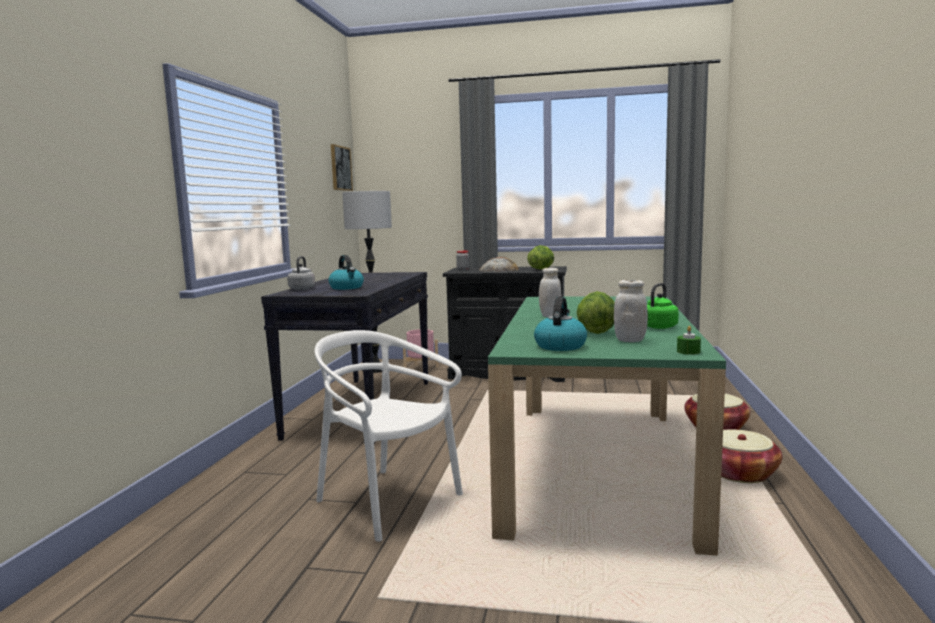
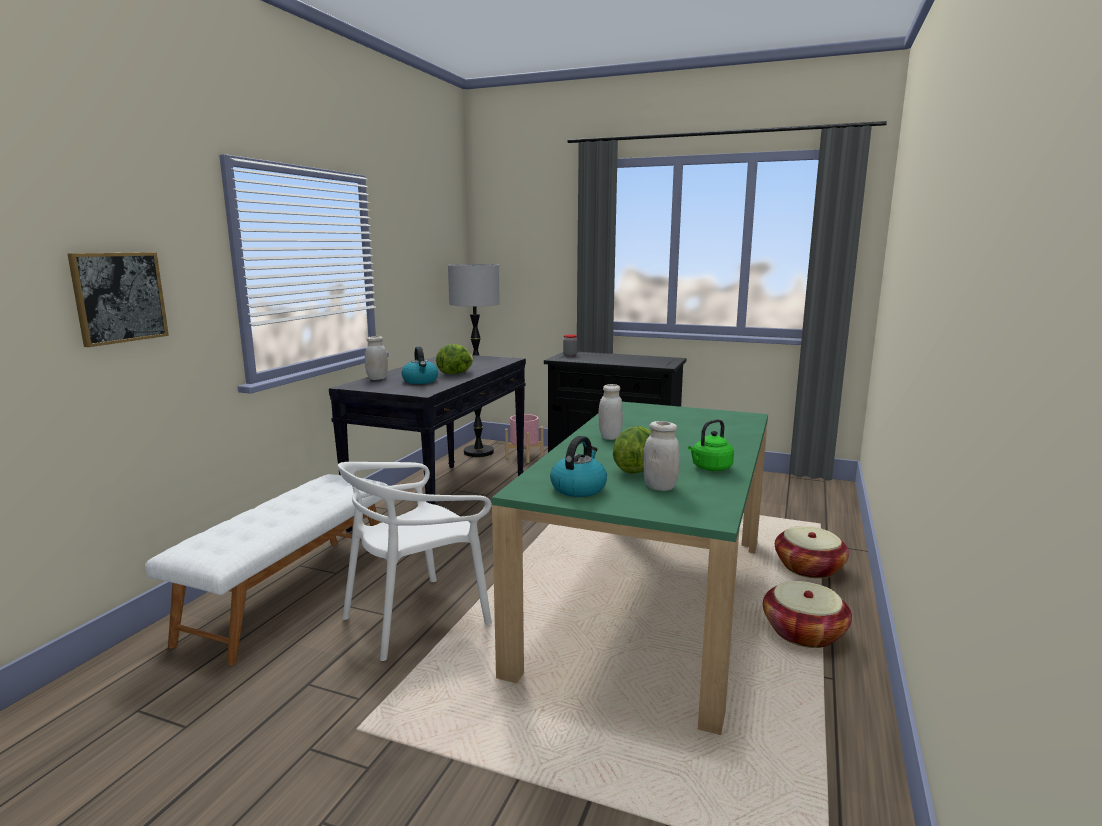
camera: 10 degrees right, 5 degrees up
(247, 495) = (290, 593): none -> white bench
(302, 288) = (377, 378): grey kettle -> white jar
(340, 168) = (448, 238): picture -> picture (119, 297)
(387, 501) = (416, 618): white chair -> white chair turned 90 degrees counterclockwise
(499, 269) = (607, 359): bread -> none
(541, 269) = (654, 361): lettuce -> lettuce (455, 373)
(688, 352) = (707, 514): green candle -> none

